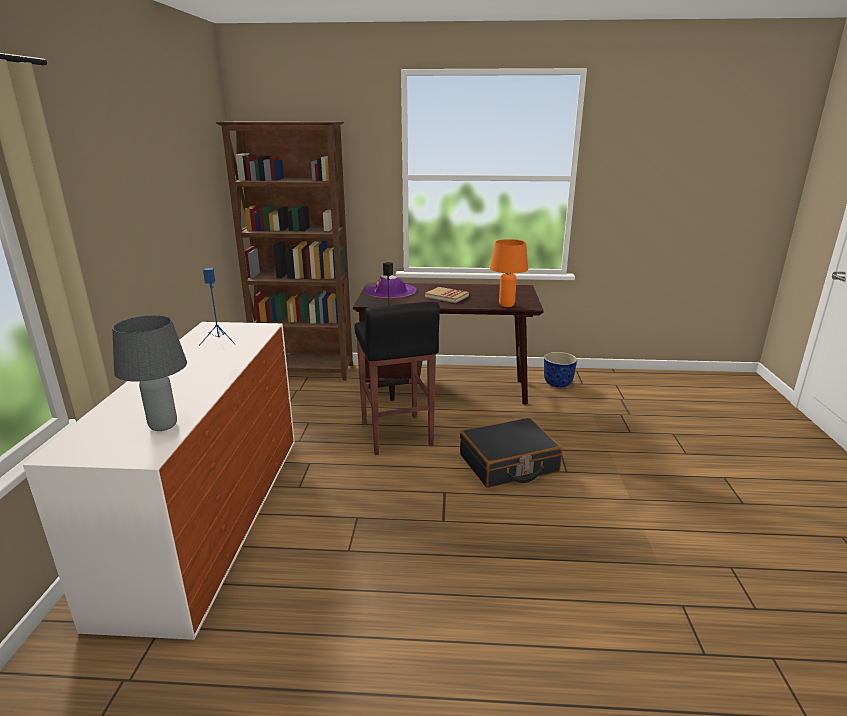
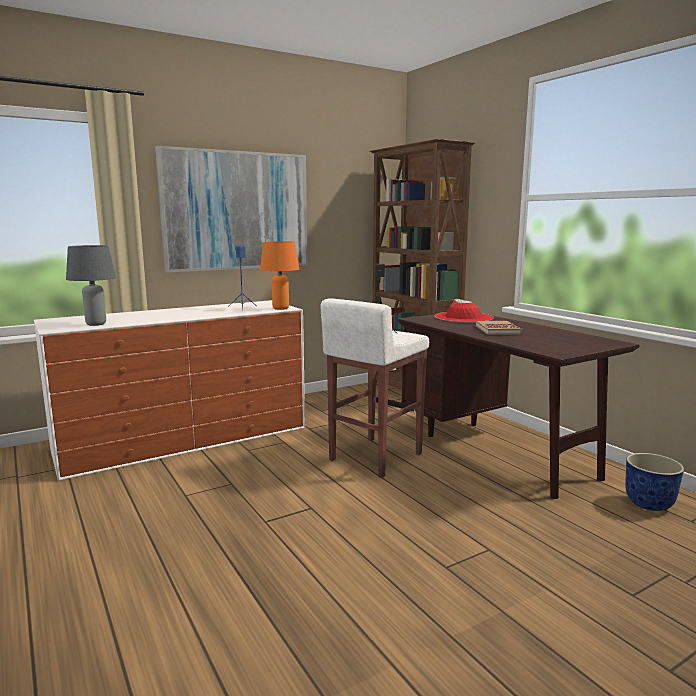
camera: 55 degrees right, 10 degrees down
(135, 219) = (236, 211): none -> picture
(390, 291) = (463, 317): purple hat -> red hat
(396, 435) = (374, 457): black stool -> white stool
(506, 305) = (533, 347): orange table lamp -> orange table lamp (280, 308)
(508, 464) = (407, 526): black suitcase -> none

